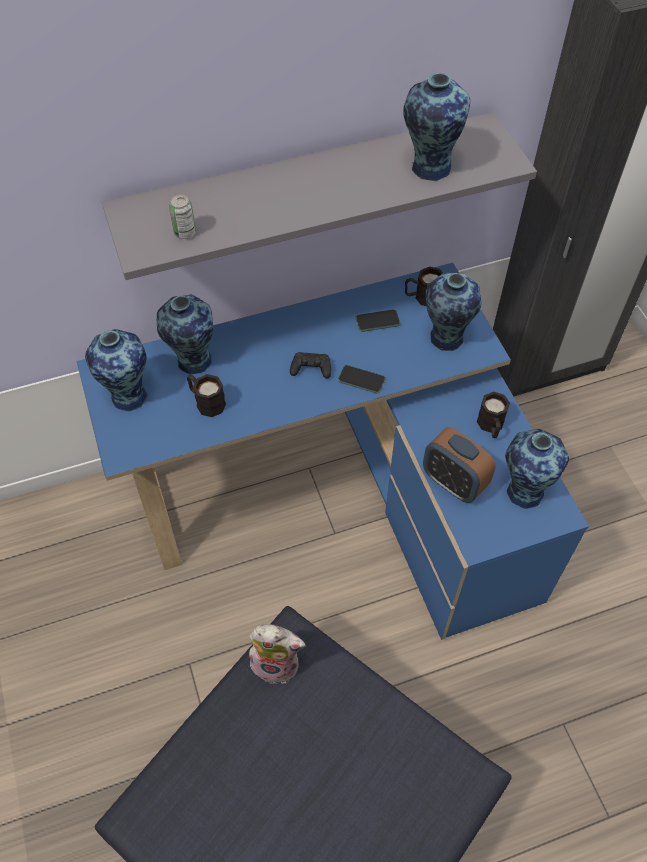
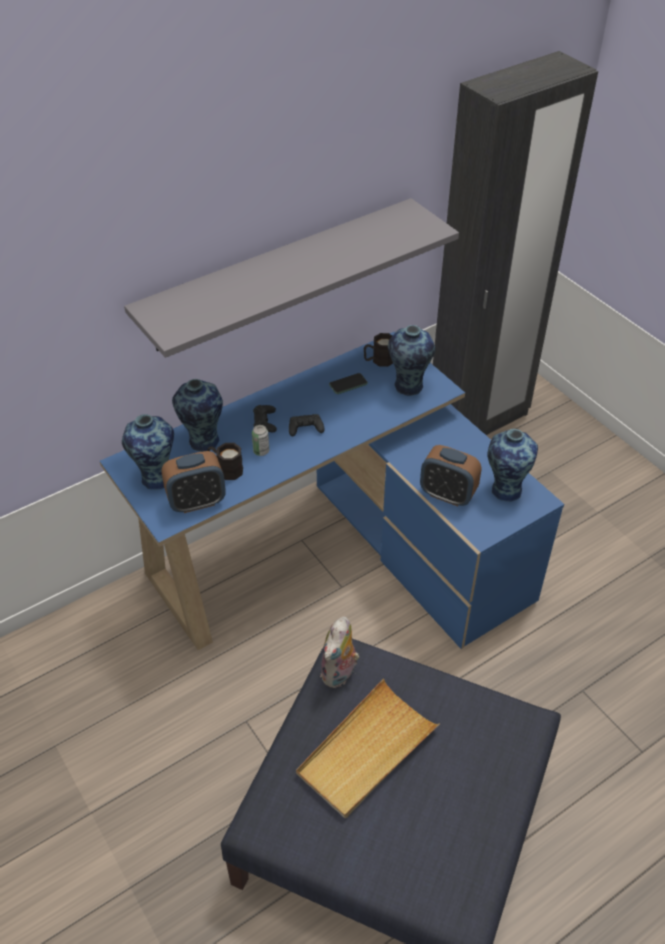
camera: 15 degrees left, 10 degrees down
(162, 436) = (197, 502): none -> alarm clock
(185, 233) = (202, 315): can -> can (261, 451)
(268, 350) = (265, 422): none -> black game controller
(276, 765) = (366, 751): none -> beige tray
(277, 662) = (340, 674): plush toy -> plush toy turned 120 degrees clockwise
(361, 380) = (350, 429): phone -> none
(429, 167) = (376, 242): vase -> none
(491, 426) = (463, 448): black mug -> none

